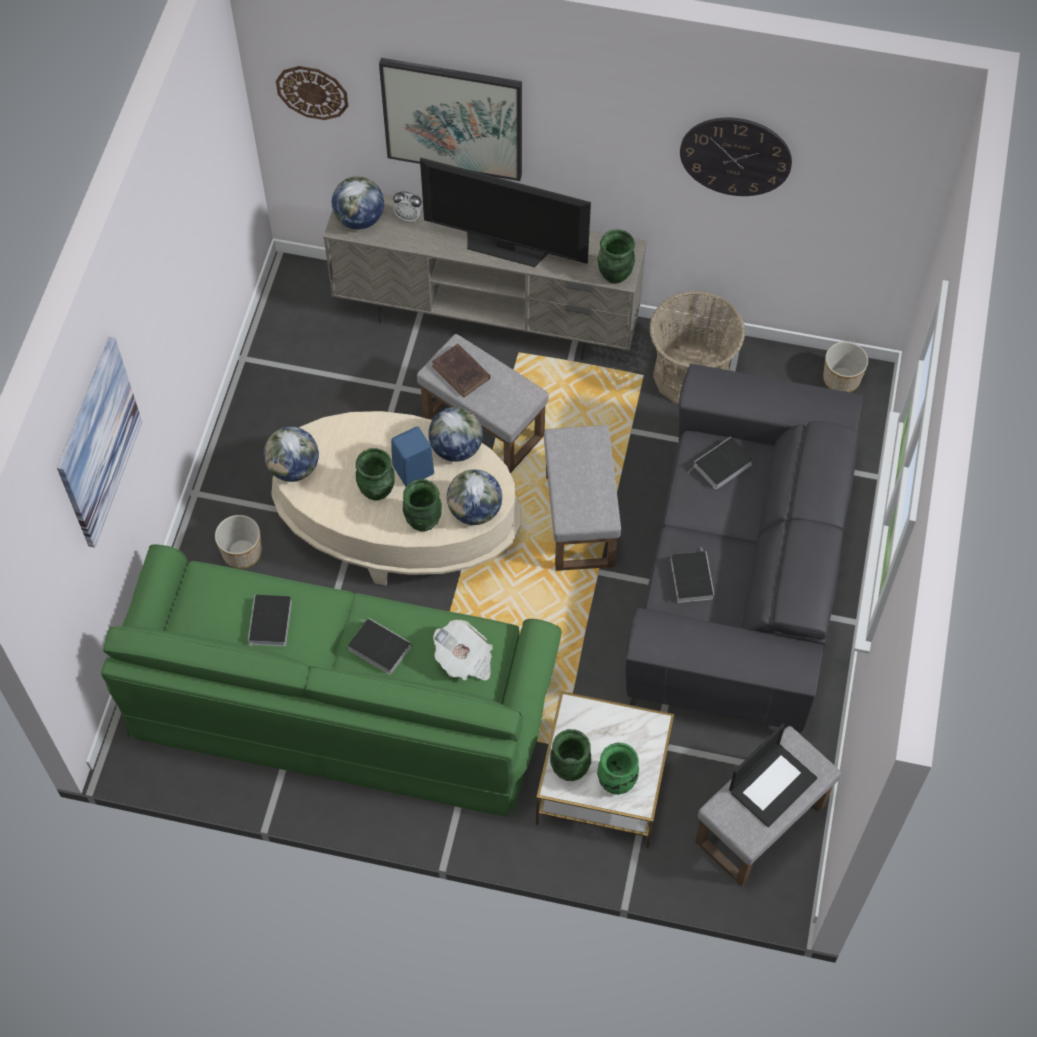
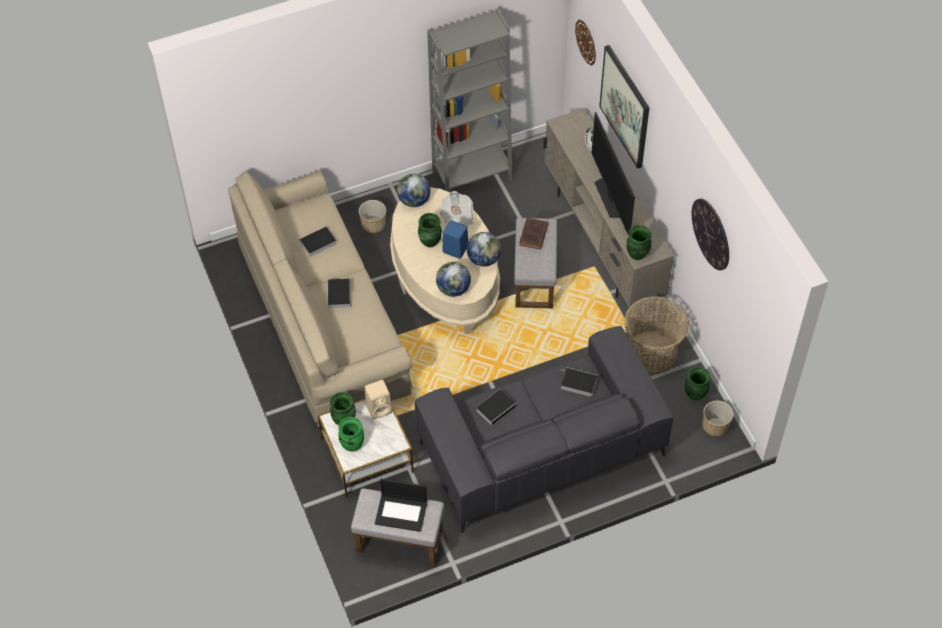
camera: 55 degrees right, 5 degrees down
(98, 443) = (305, 86): picture -> none
(264, 392) = (472, 175): none -> grey bookcase
(340, 702) = (323, 316): green sofa -> beige sofa
(359, 219) = (570, 128): globe -> none
(422, 521) = (428, 271): green vase -> green vase (695, 394)
(465, 659) = (361, 333): newspaper -> newspaper (457, 218)
(581, 520) = (514, 355): grey ottoman -> none
(583, 714) = (379, 408): none -> beige speaker

